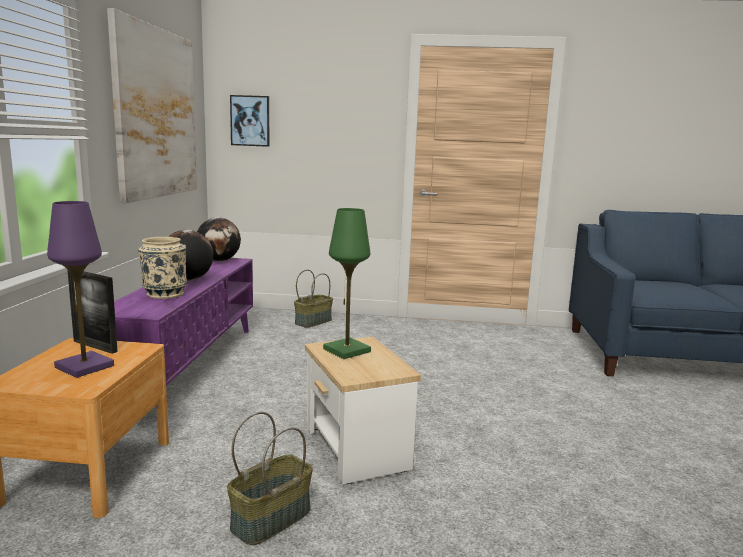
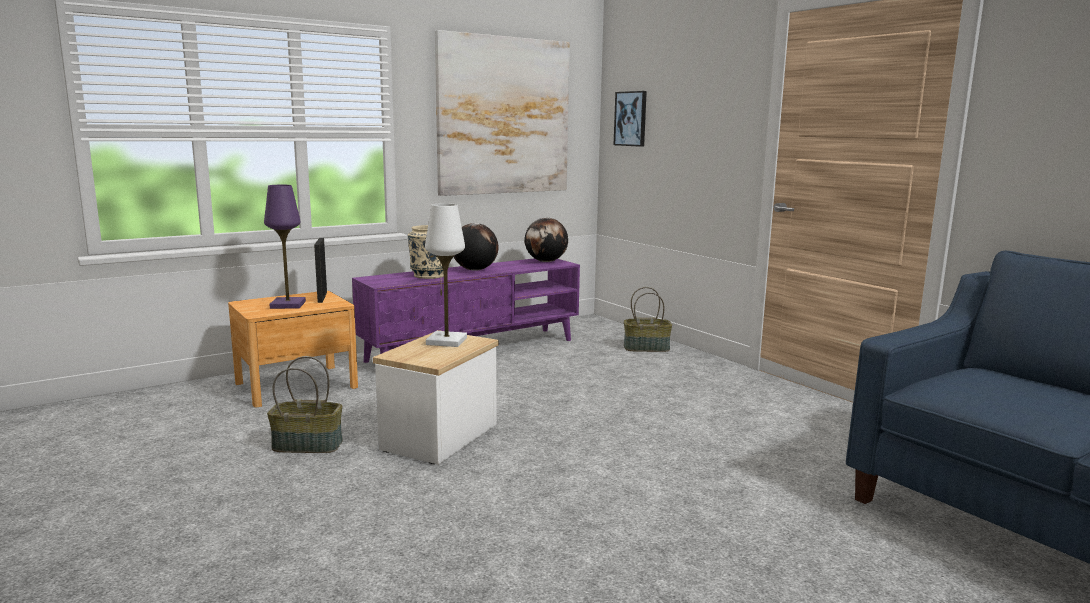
camera: 50 degrees right, 0 degrees up
(346, 350) = (446, 341): green table lamp -> white table lamp

